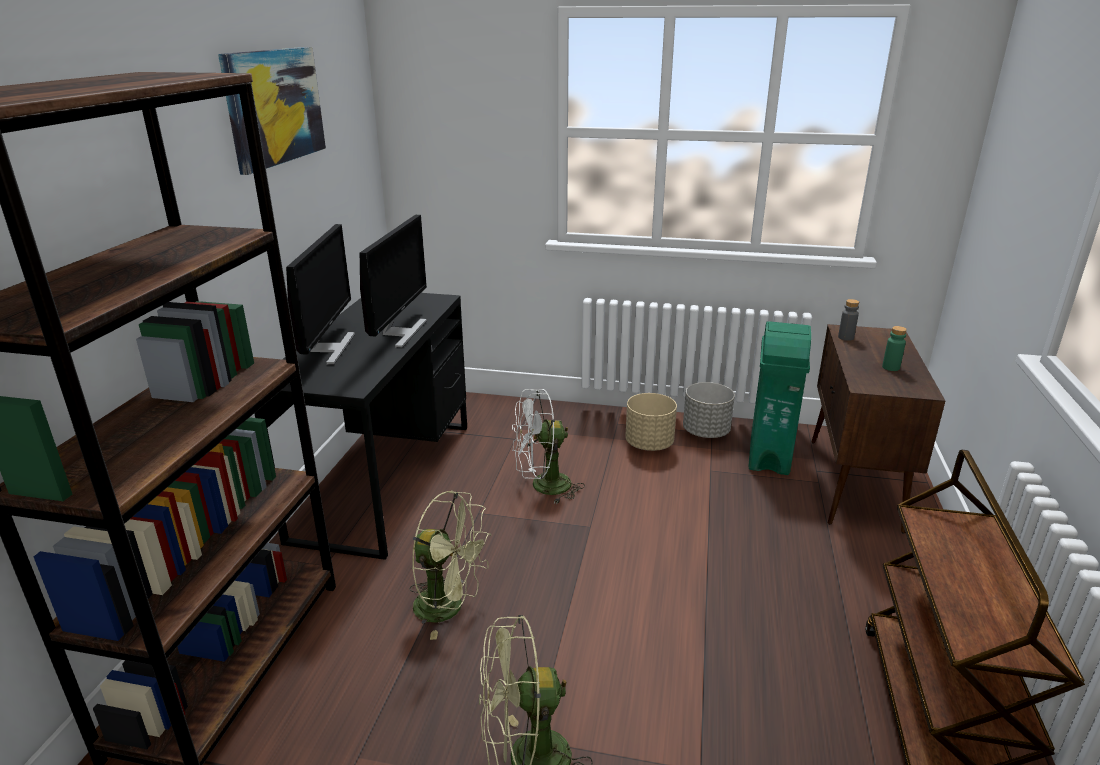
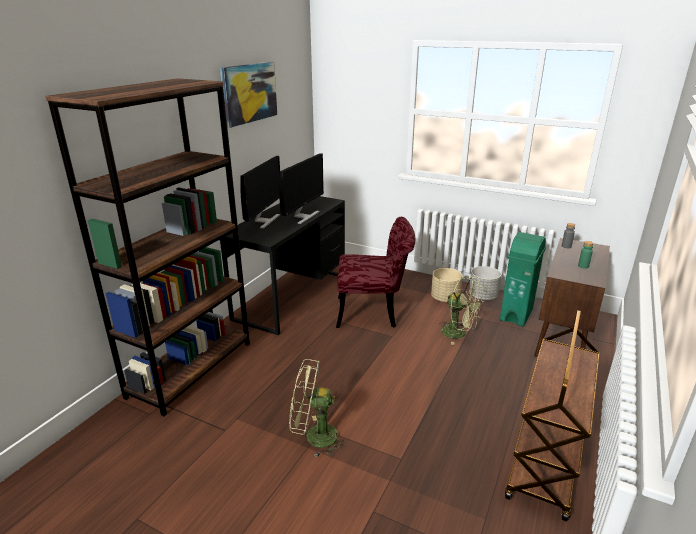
camera: 15 degrees right, 0 degrees up
(449, 607) = (302, 362): green fan -> green fan (459, 334)
(543, 487) = (374, 312): white fan -> red chair

